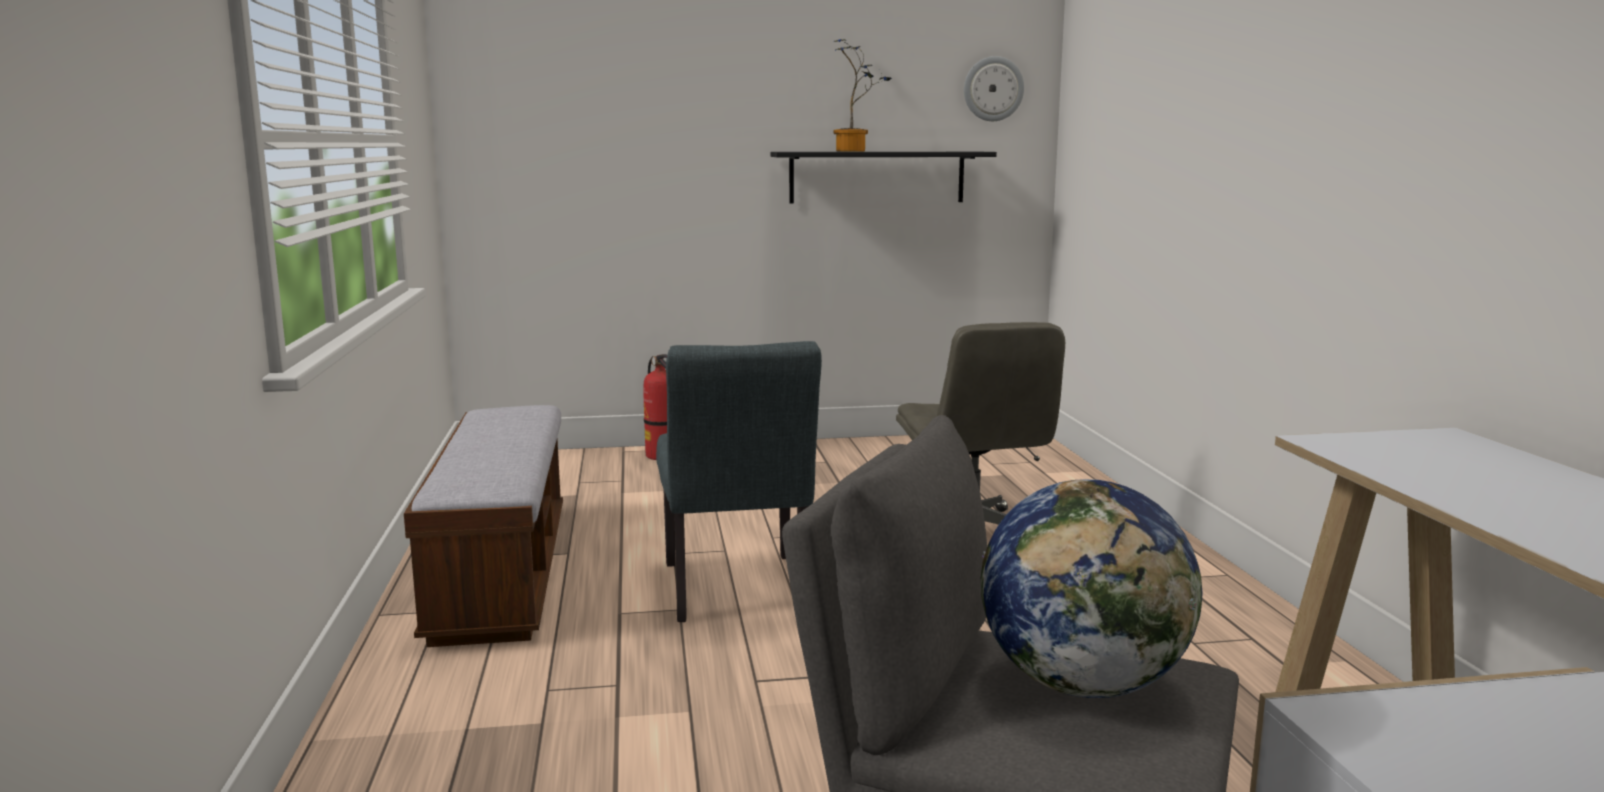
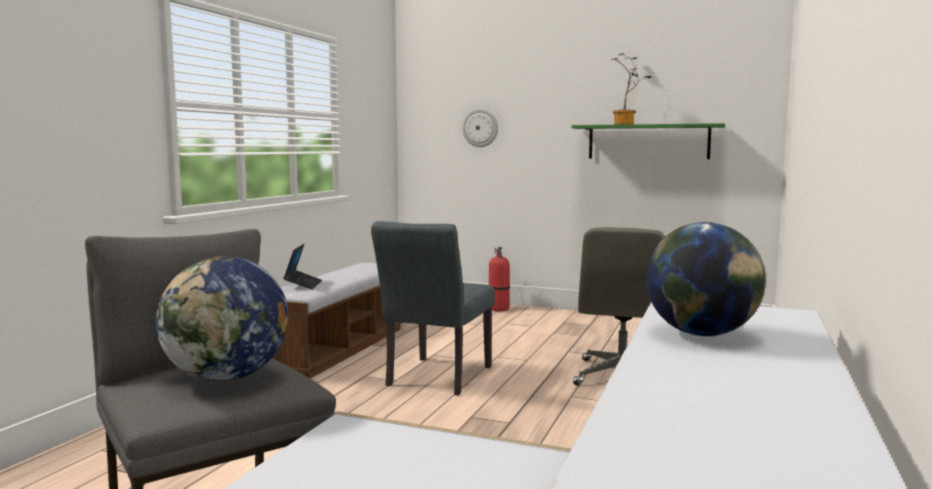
camera: 30 degrees right, 5 degrees down
(472, 471) = (303, 284): none -> laptop
(877, 177) = (648, 142): black shelf -> green shelf
(993, 89) = (734, 81): wall clock -> wall clock (480, 128)
(1468, 483) = (701, 335): none -> globe

